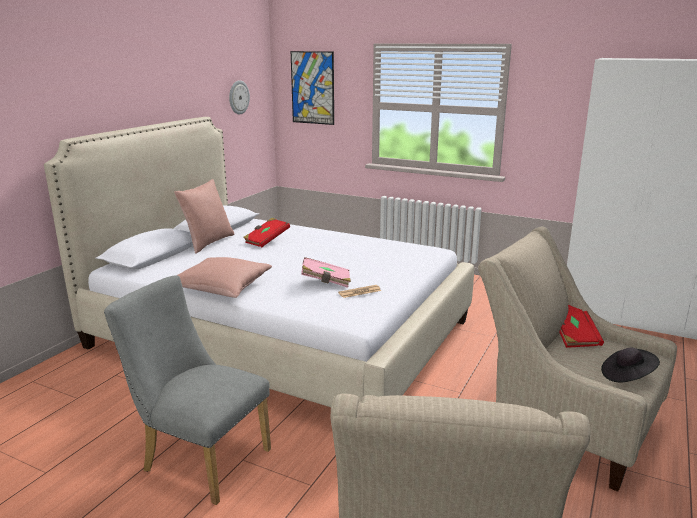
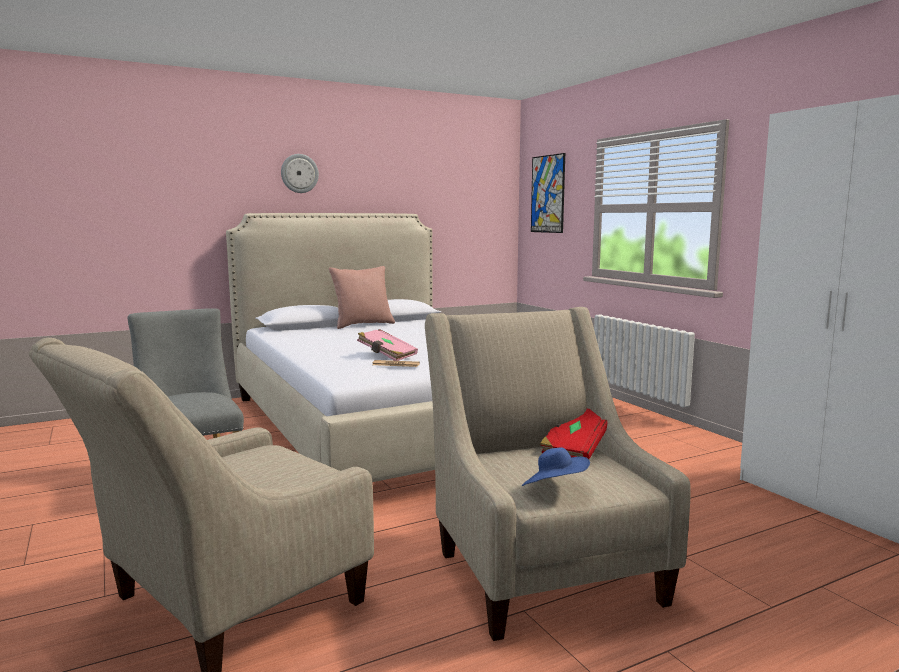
camera: 35 degrees right, 10 degrees down
(222, 288) = (302, 347): pink pillow -> none
(238, 97) = (466, 201): wall clock -> wall clock (299, 173)
(266, 240) = (412, 329): red book -> none
(627, 376) = (554, 488): black hat -> blue hat

